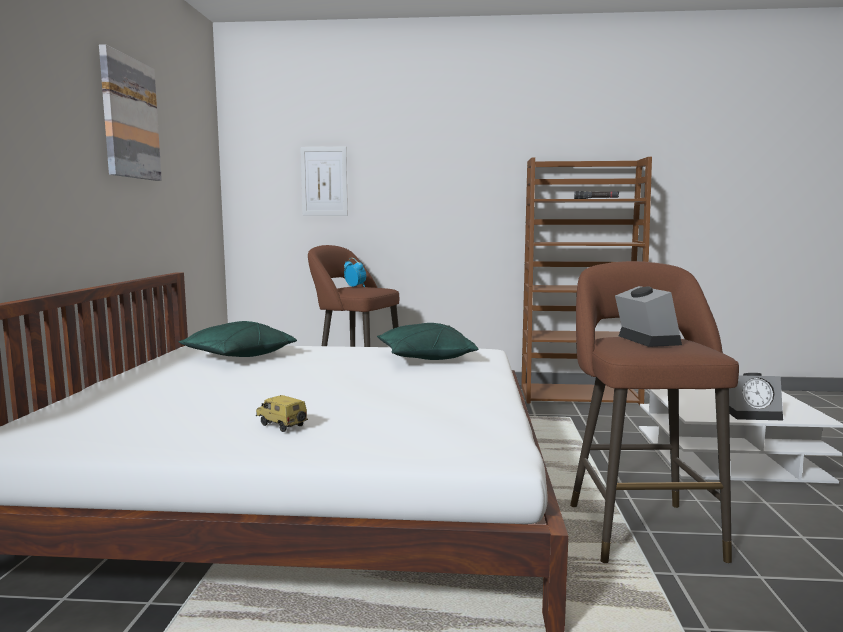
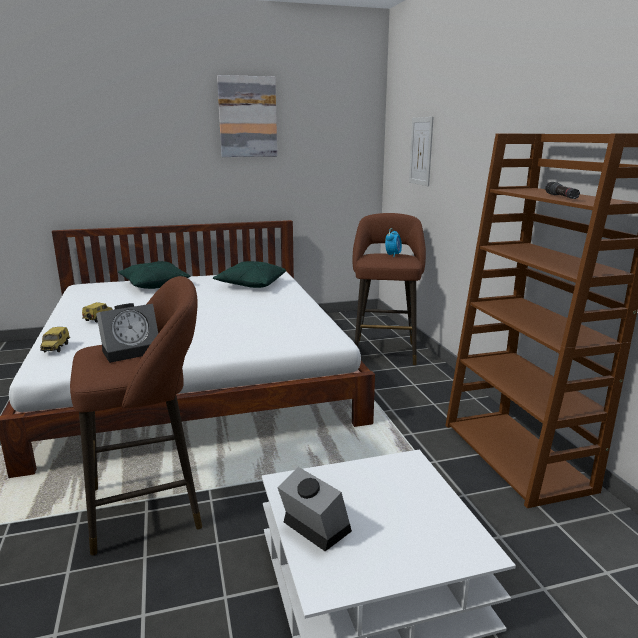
camera: 70 degrees right, 10 degrees up
(413, 446) = (56, 348): none -> toy car
(424, 358) = (282, 325): green pillow -> green pillow (154, 285)
(753, 414) = (313, 527): alarm clock -> alarm clock turned 150 degrees clockwise

